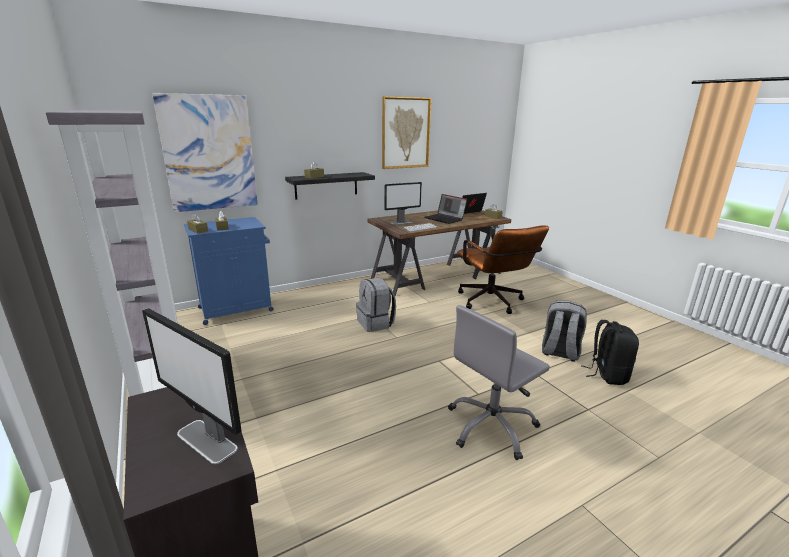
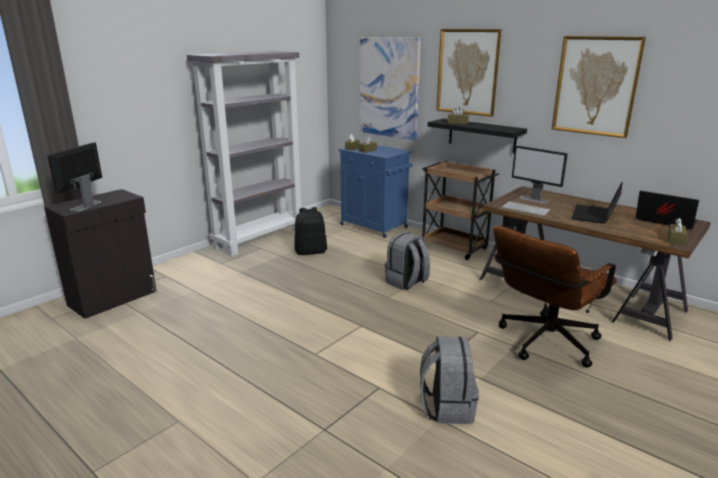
camera: 70 degrees right, 0 degrees up
(305, 129) = (467, 72): none -> picture
(330, 289) = (454, 248): none -> brown cart
(491, 426) = (267, 366): grey office chair -> none
(607, 374) = (417, 450): black backpack -> black backpack (311, 251)

